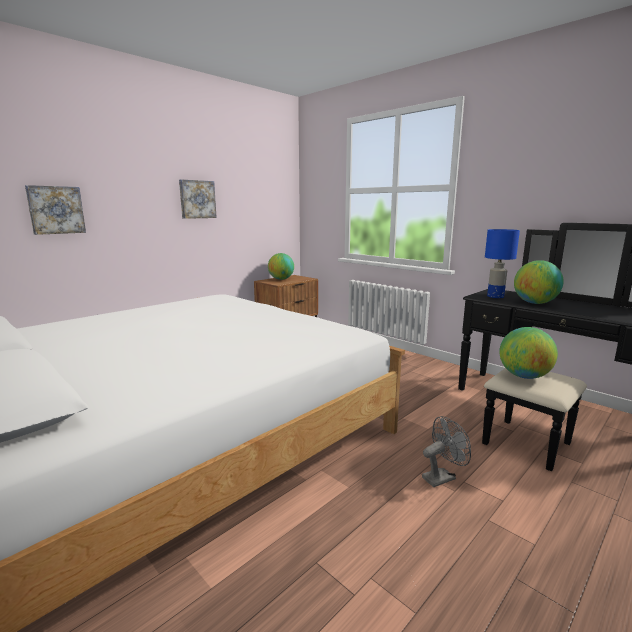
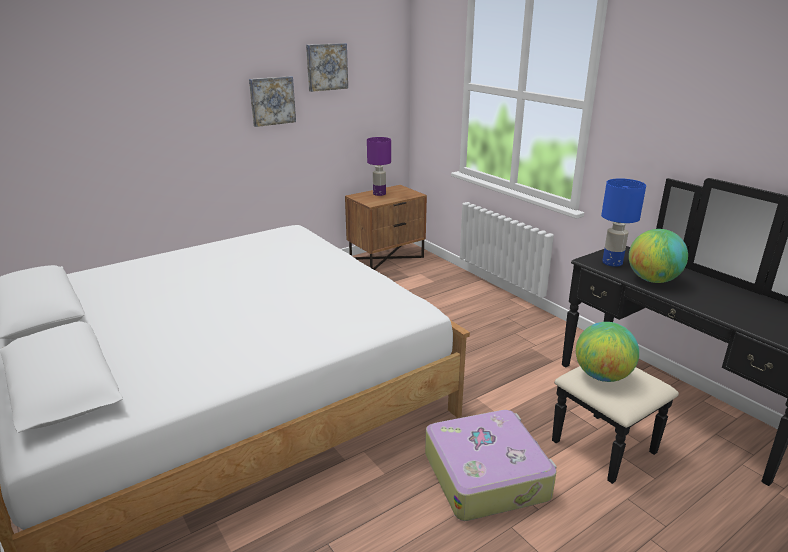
camera: 10 degrees right, 10 degrees up
(56, 210) = (109, 130): picture -> picture (326, 67)
(281, 279) = (379, 194): globe -> purple table lamp
(442, 477) = (486, 474): grey fan -> suitcase

